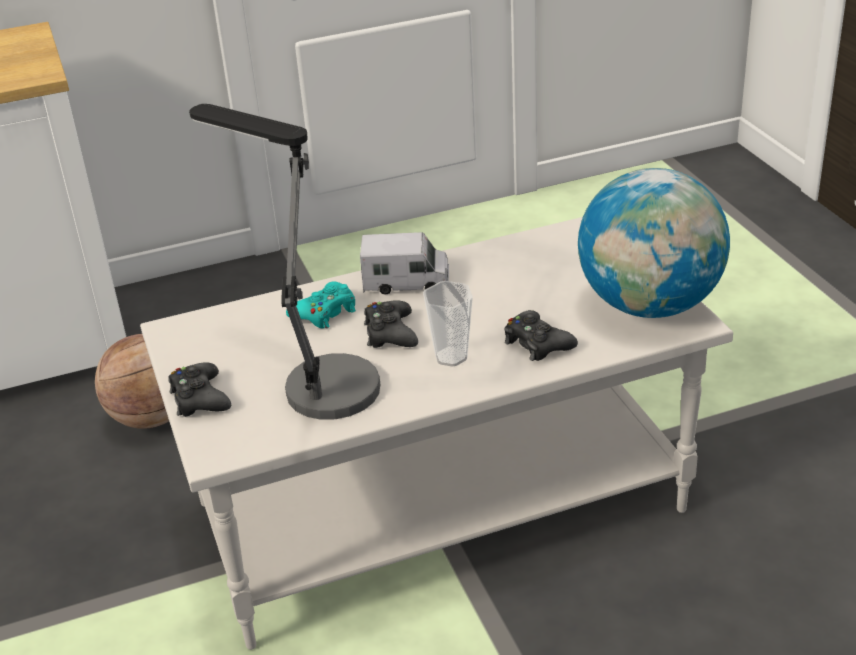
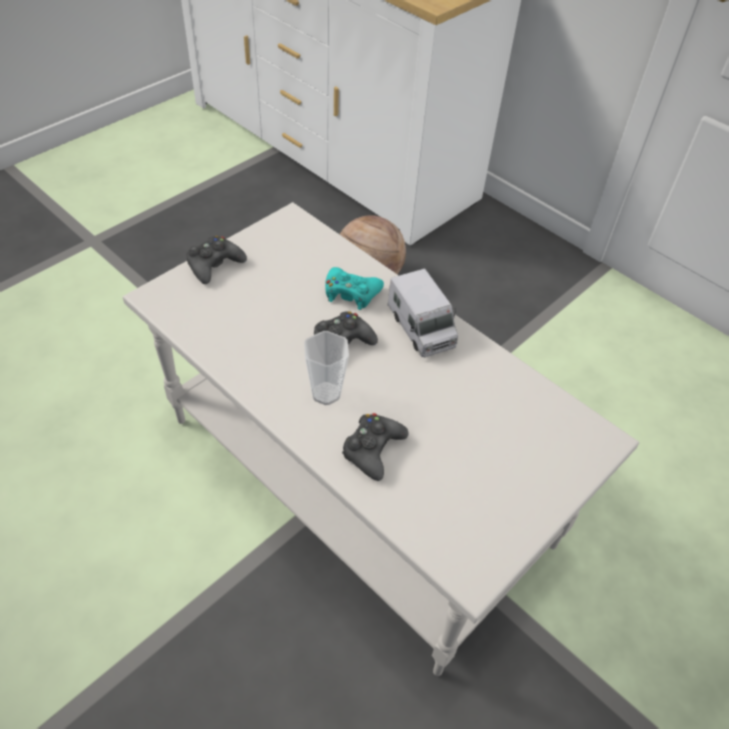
camera: 60 degrees right, 15 degrees up
(313, 378) = (262, 317): table lamp -> none
(649, 305) = (481, 526): globe -> none

